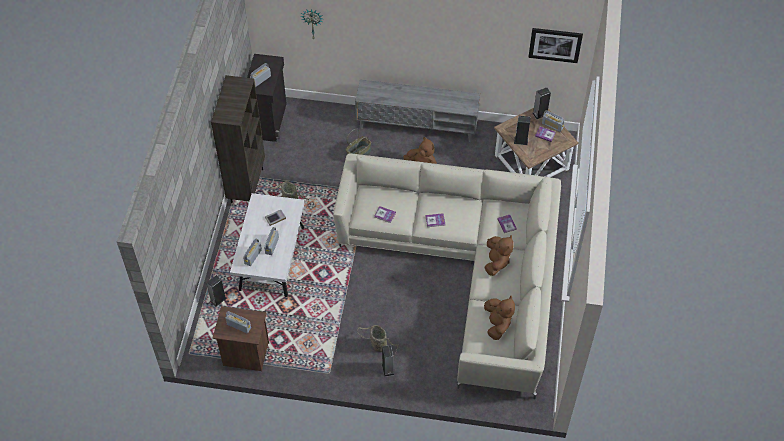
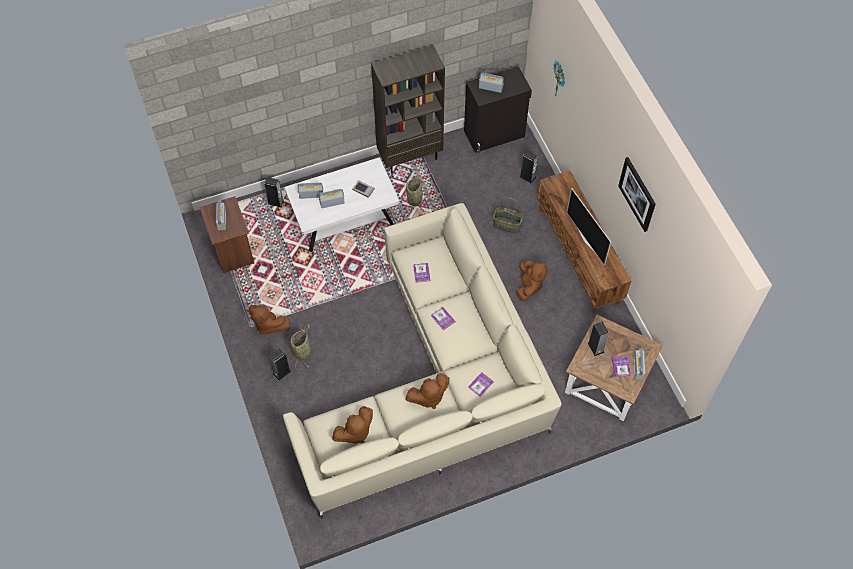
camera: 60 degrees right, 5 degrees up
(336, 359) = (268, 325): none -> brown plush toy
(417, 125) = (579, 256): grey tv stand -> brown tv stand
(428, 100) = (587, 240): none -> television
(540, 114) = (645, 348): speaker -> speaker (527, 177)
(555, 44) = (690, 298): picture -> picture (637, 194)

